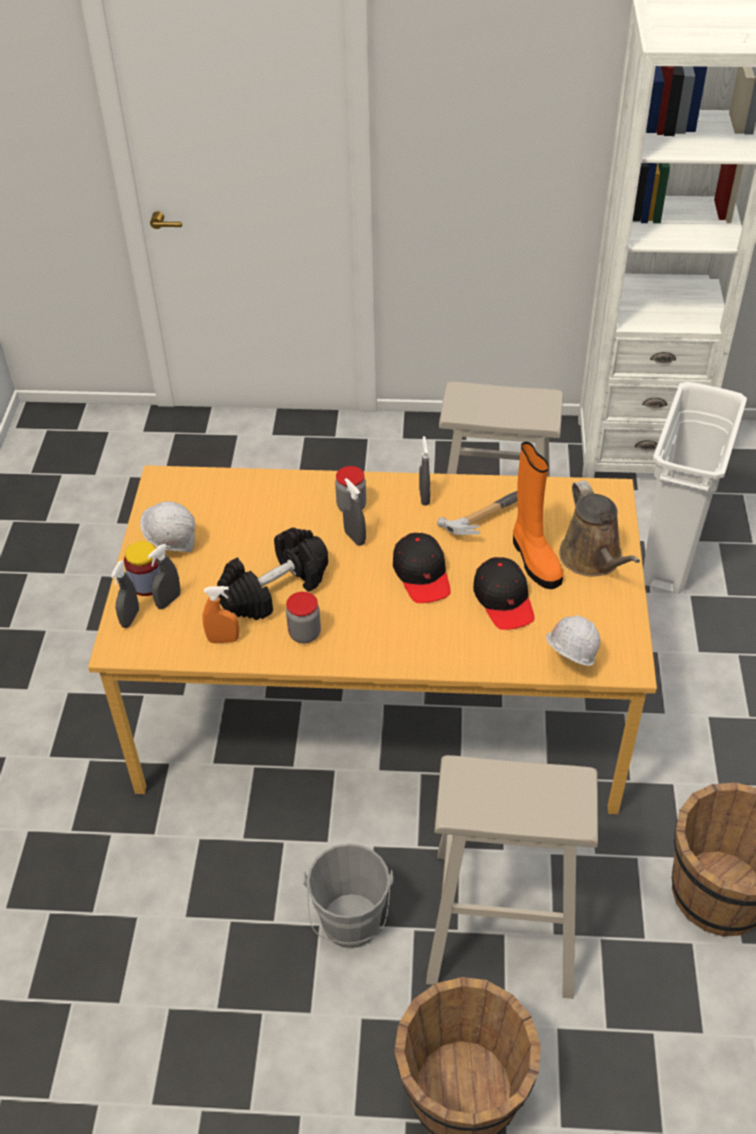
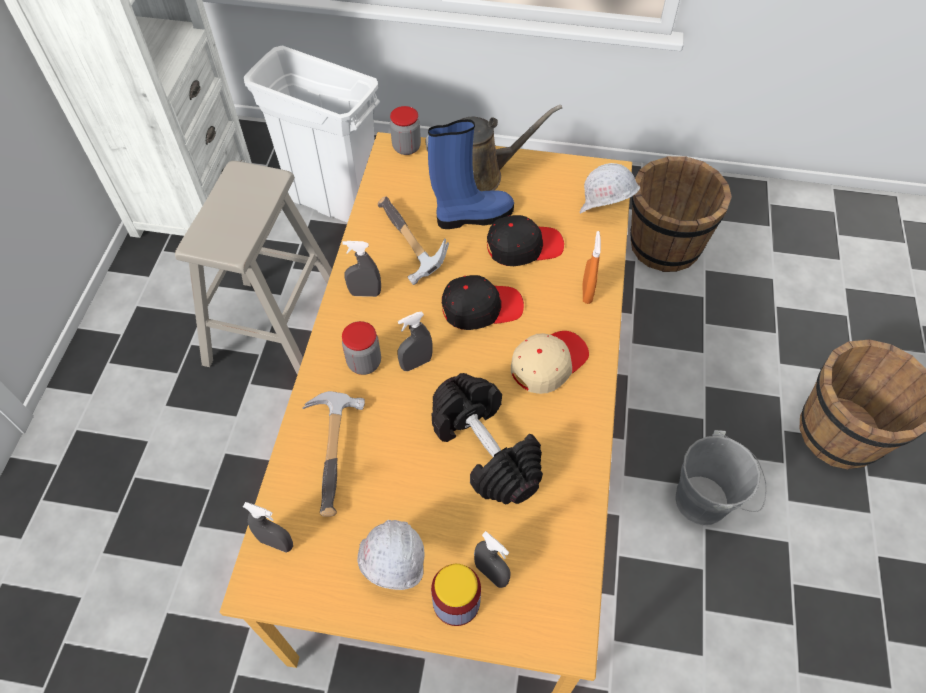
camera: 85 degrees left, 10 degrees up
(130, 618) = (516, 623): grey spray bottle -> grey spray bottle (276, 543)
(223, 639) = (559, 508): orange spray bottle -> orange spray bottle (587, 293)
(267, 504) = (339, 452): none -> hammer
(304, 634) = (556, 422): jar -> jar (406, 147)
(366, 625) = (548, 363): none -> beige cap
(502, 921) = (694, 385): beige stool -> none
(534, 559) = (472, 216): orange boot -> blue boot

